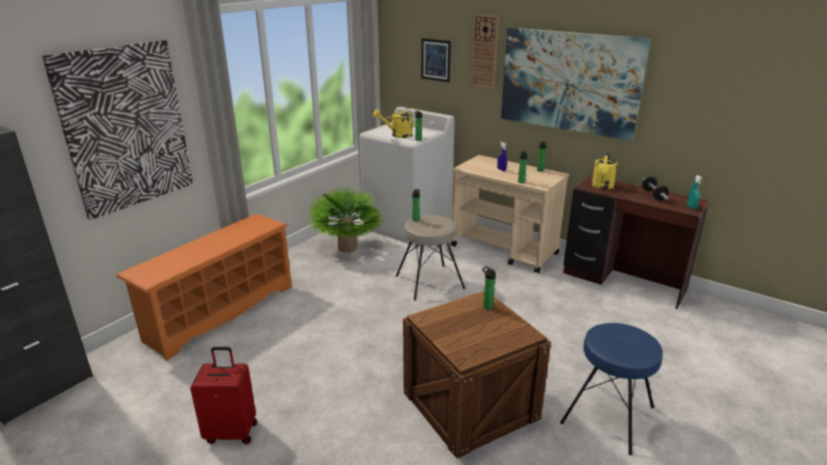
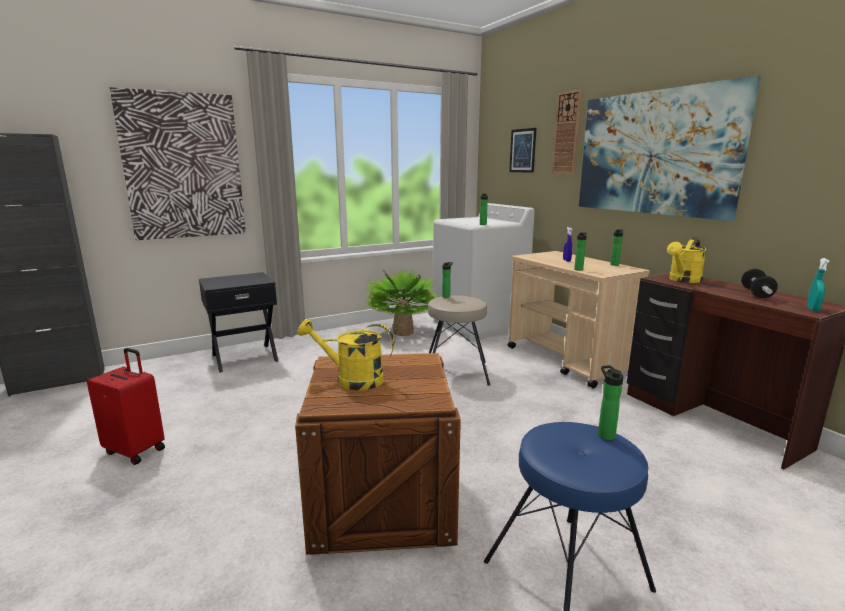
camera: 25 degrees right, 10 degrees down
(220, 312) = (244, 357): orange shoe rack -> black nightstand
(398, 135) = (467, 221): yellow watering can -> yellow watering can (351, 380)
(486, 306) = (418, 366): bottle -> bottle (604, 434)

